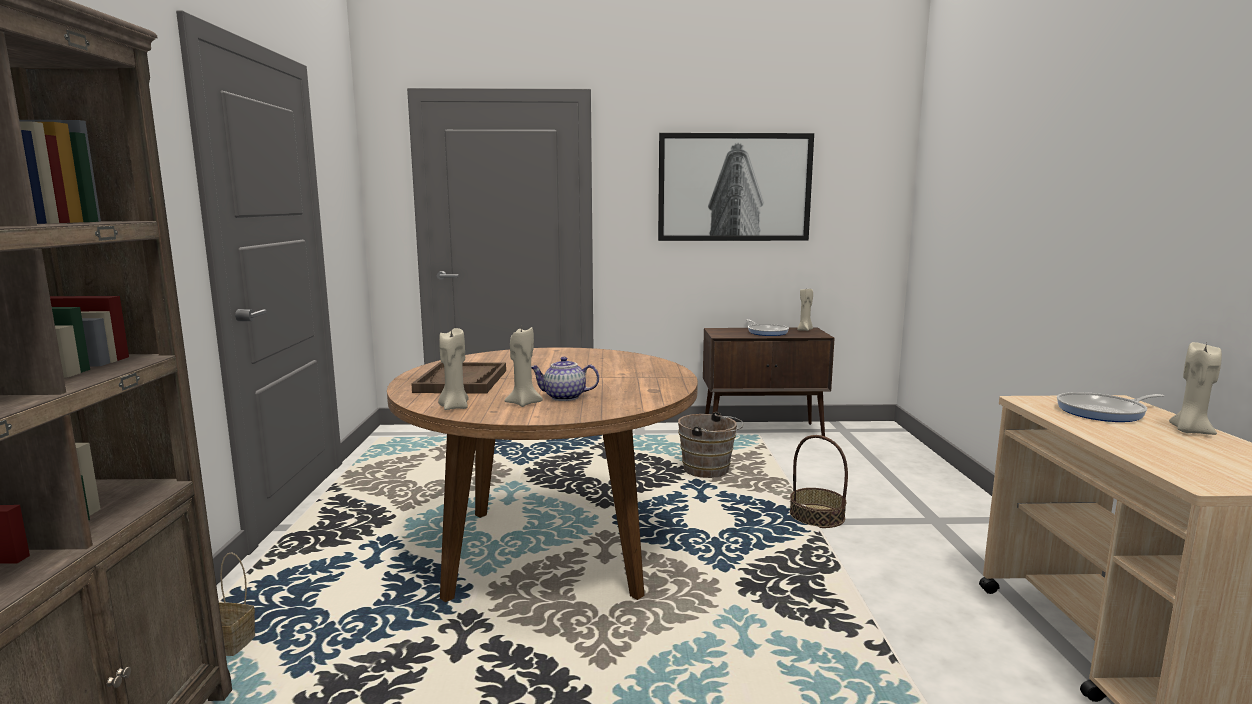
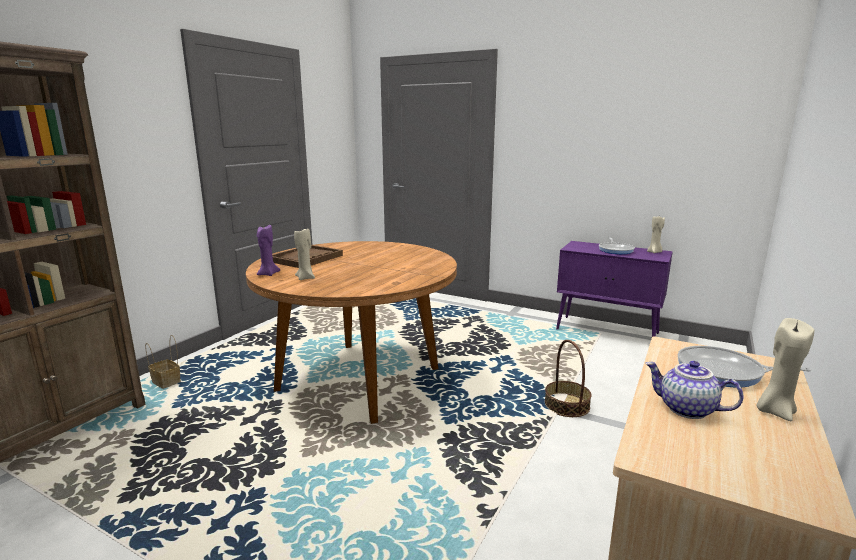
camera: 30 degrees right, 5 degrees up
(454, 407) = (268, 274): beige candle -> purple candle
(564, 397) = (334, 278): teapot -> teapot (686, 410)
(709, 471) = (526, 352): brown bucket -> none
(734, 187) = (606, 125): picture -> none
(763, 432) = (608, 331): brown cabinet -> purple cabinet

